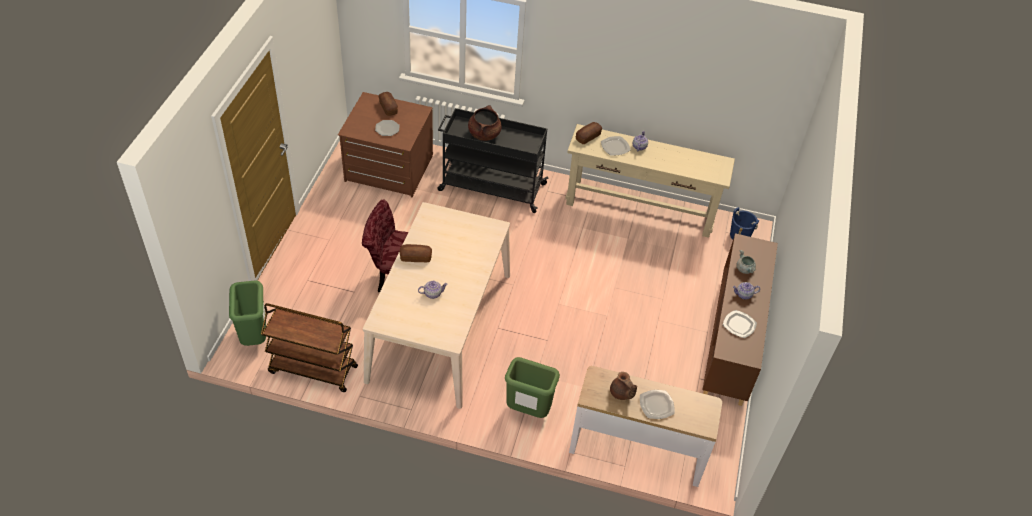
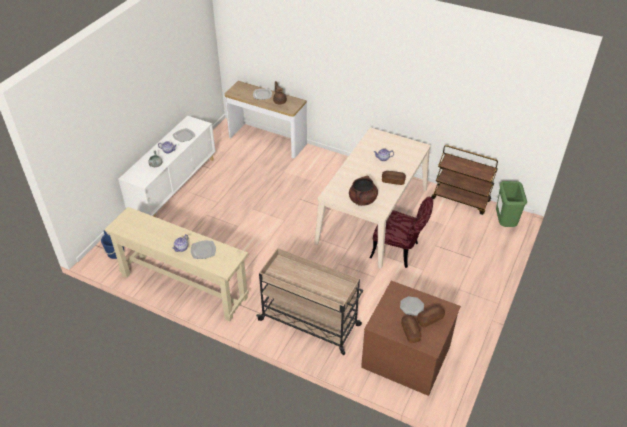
camera: 165 degrees left, 5 degrees down
(484, 134) = (318, 285): brown cooking pot -> brown cooking pot (362, 200)
(491, 187) = (310, 323): black cart -> beige cart
(527, 411) = (325, 164): green trash can -> none
(588, 137) = (223, 263): bread -> bread (430, 319)
(732, 339) = (174, 185): brown cabinet -> white cabinet

